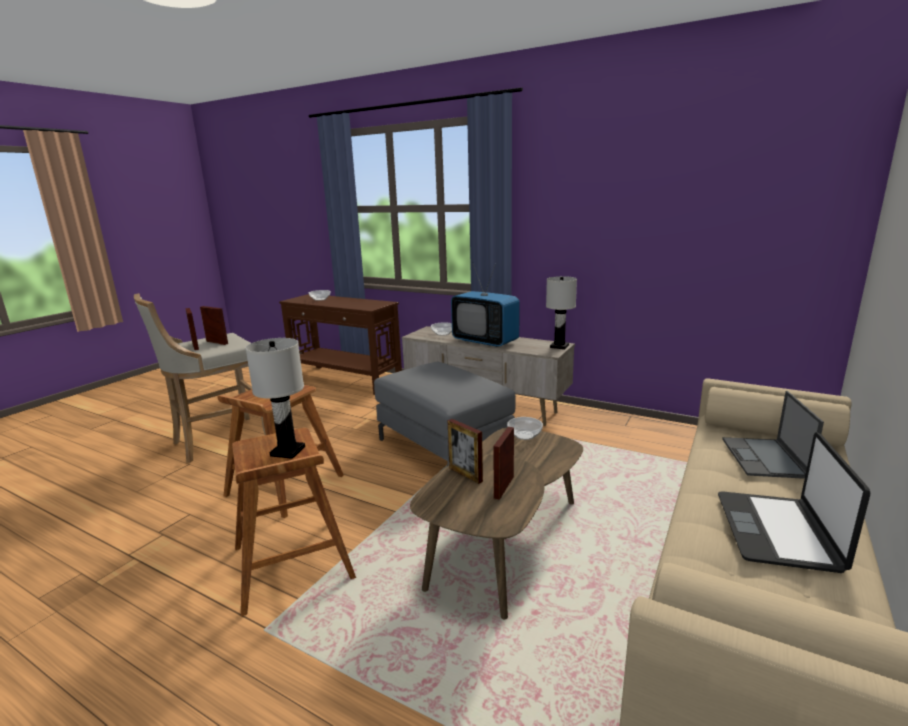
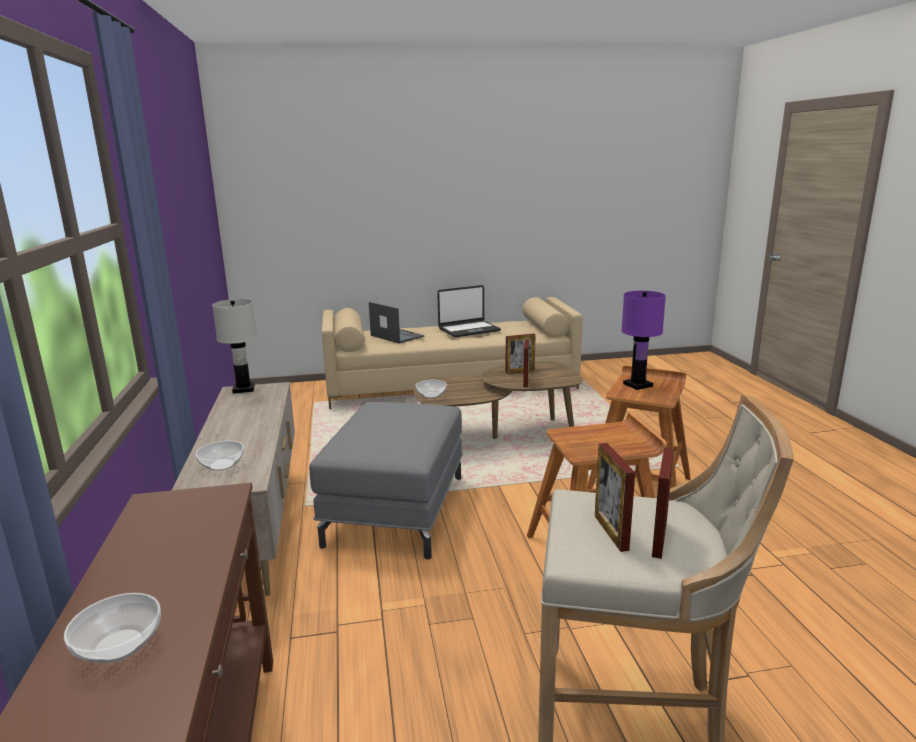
camera: 130 degrees left, 0 degrees up
(288, 451) = (637, 385): white table lamp -> purple table lamp
(485, 341) = (250, 425): television -> none
(764, 458) = (396, 336): laptop -> laptop turned 105 degrees counterclockwise

